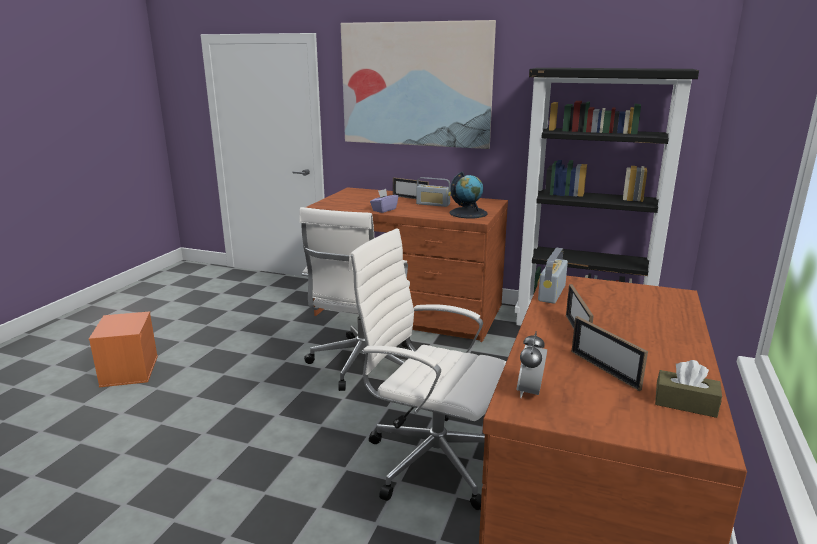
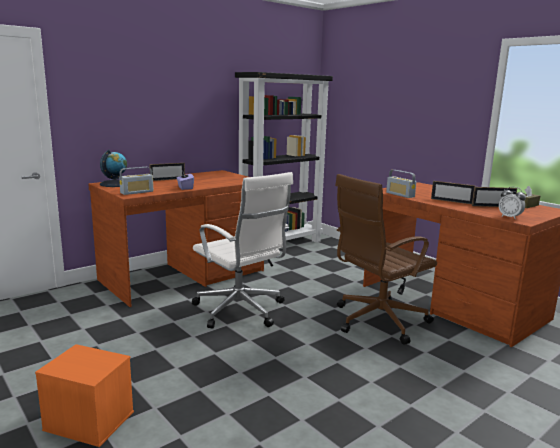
camera: 60 degrees left, 5 degrees down
(415, 85) = (147, 83): picture -> none
(432, 459) = (377, 321): white office chair -> brown office chair
(433, 204) = (197, 179): radio -> radio (137, 192)
(468, 213) = (236, 179): globe -> globe (116, 184)

